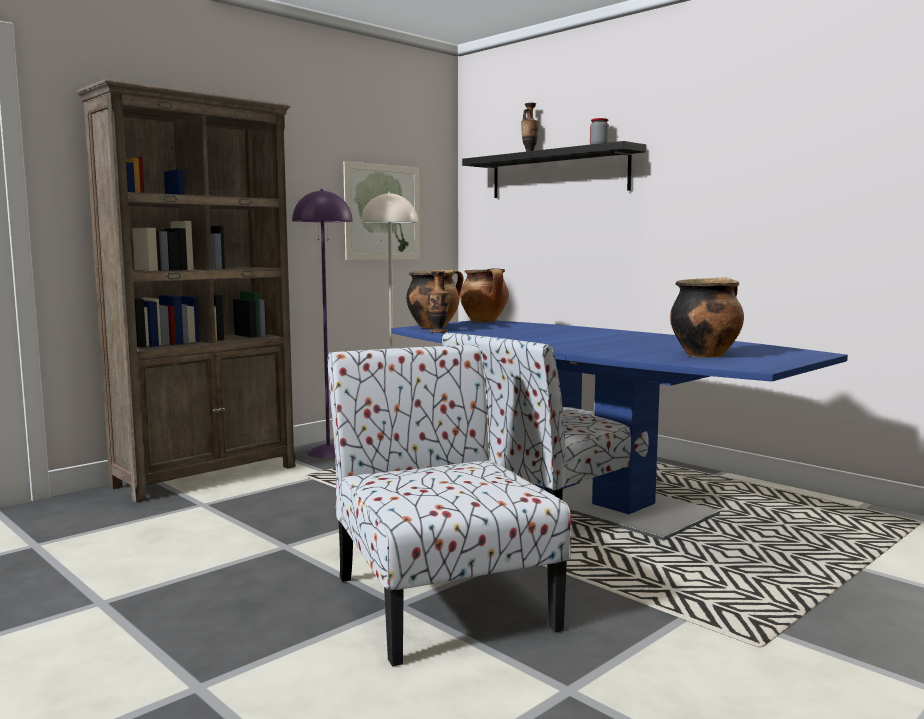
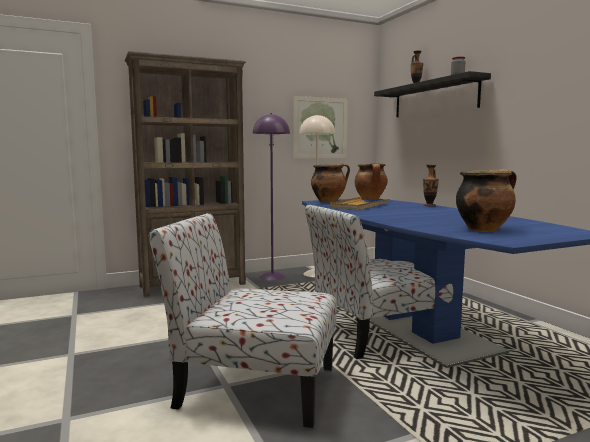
camera: 20 degrees right, 0 degrees up
(438, 331) = (325, 204): vase -> vase (429, 205)
(440, 599) = (253, 386): chair -> chair turned 75 degrees counterclockwise
(492, 332) = (359, 206): none -> beige tray

